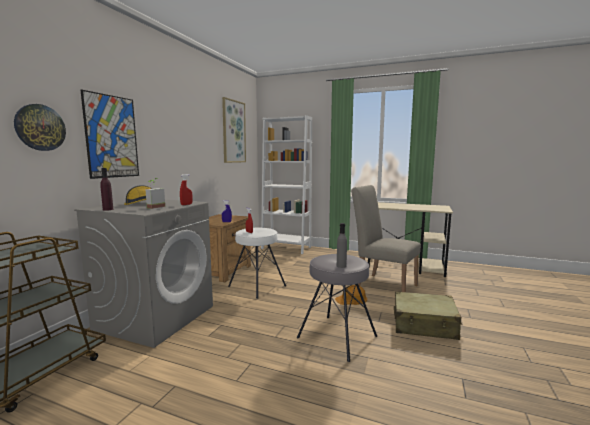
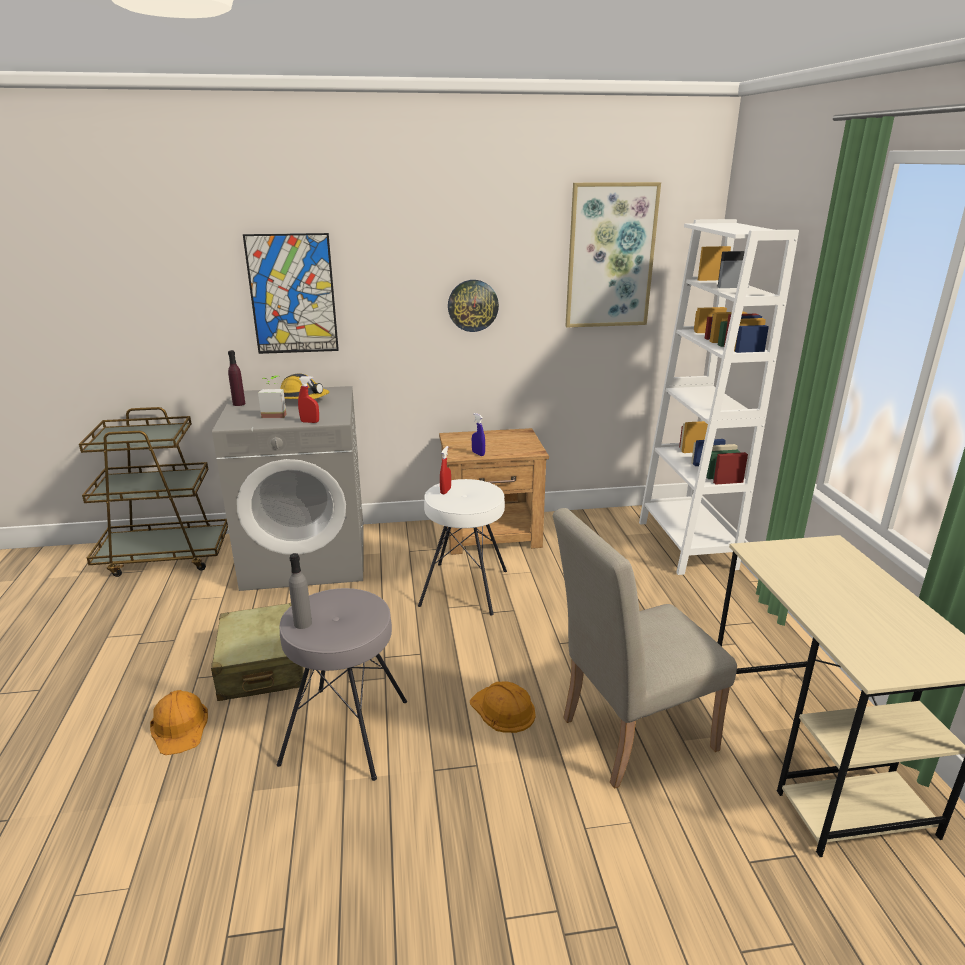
camera: 60 degrees right, 15 degrees up
(40, 127) = (193, 292): wall clock -> wall clock (473, 305)
(283, 395) = (180, 726): none -> orange hard hat
(382, 284) = (627, 736): beige chair -> beige chair turned 120 degrees counterclockwise
(424, 325) = (463, 845): beige suitcase -> beige suitcase (263, 666)

